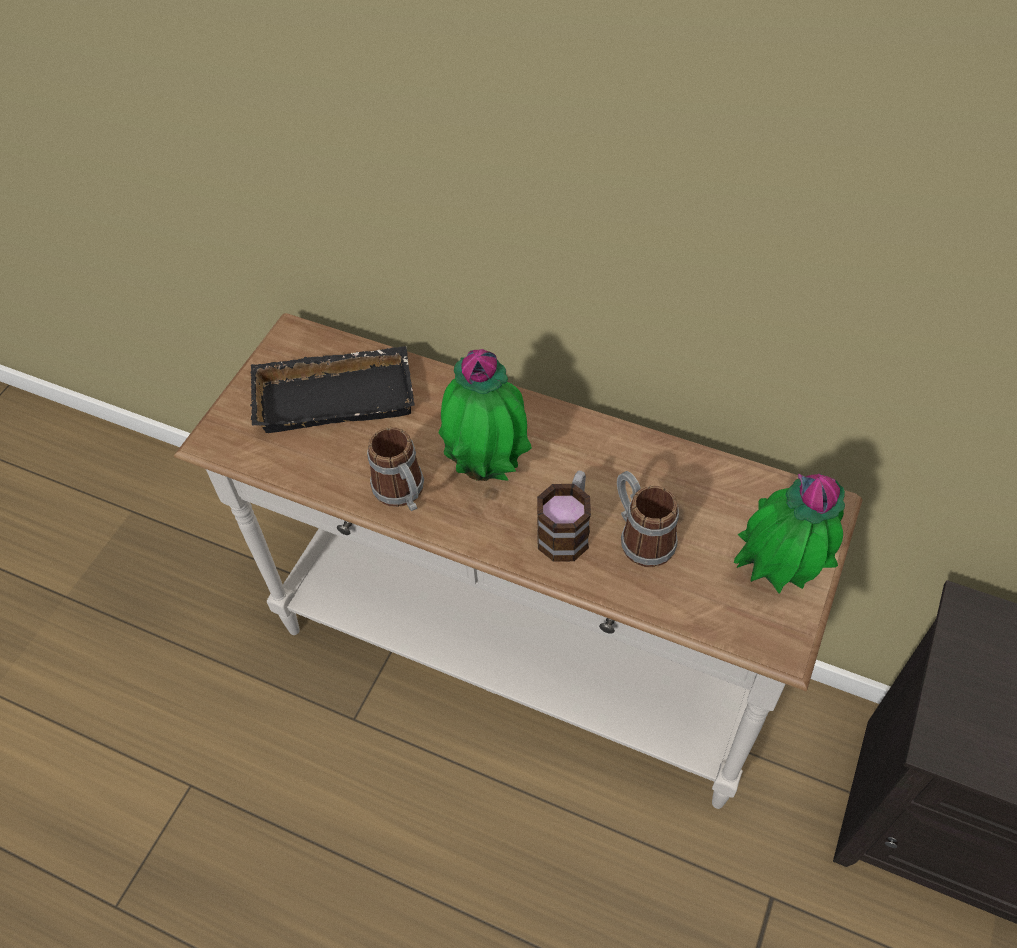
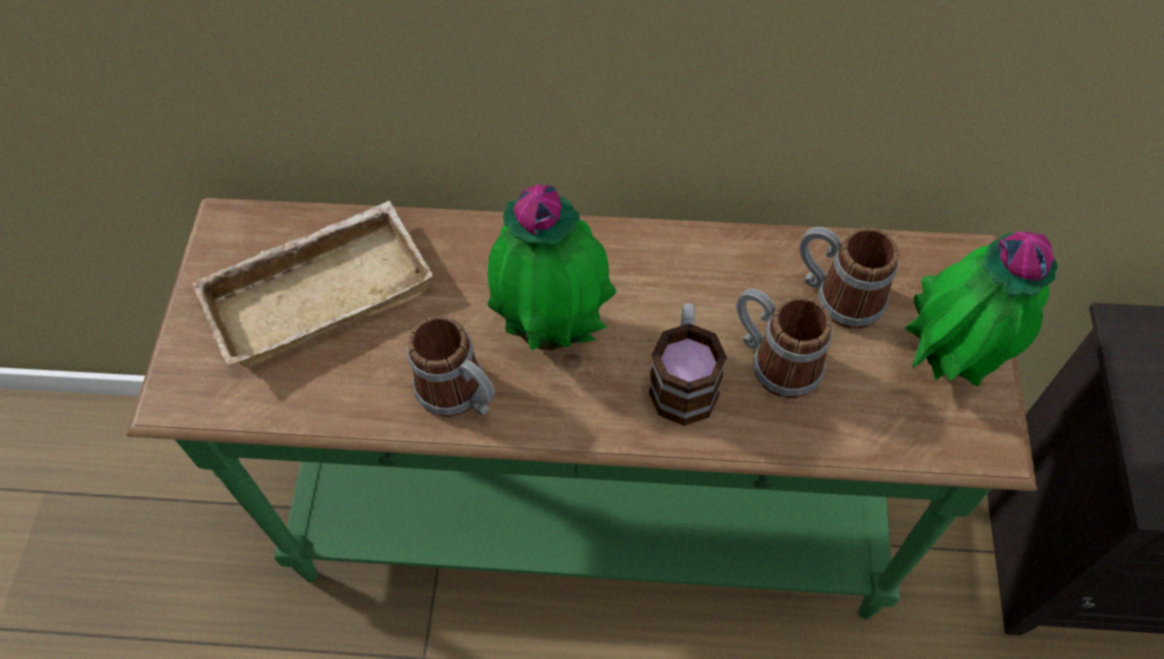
camera: 20 degrees left, 5 degrees up
(336, 394) = (320, 288): black tray -> beige tray
(518, 661) = (589, 524): white console table -> green console table
(710, 504) = (837, 296): none -> mug

